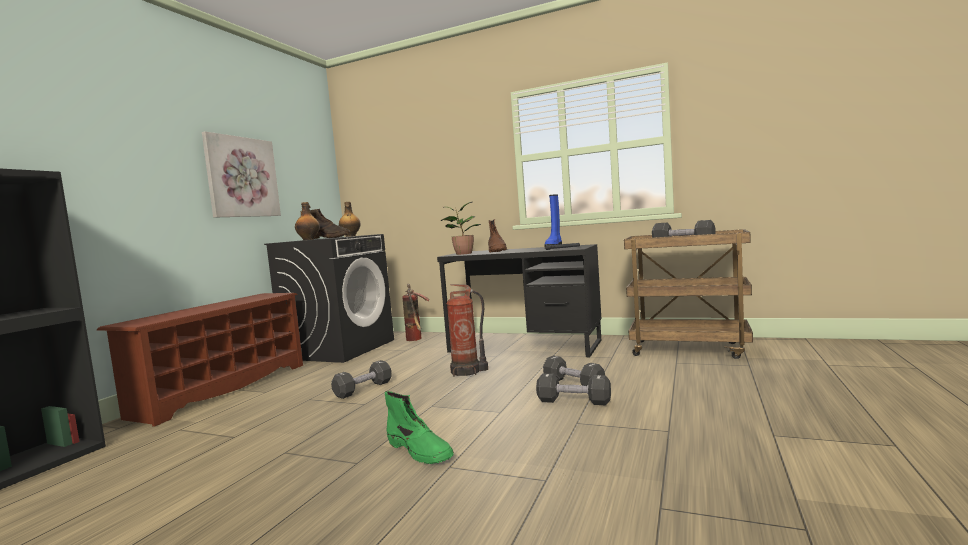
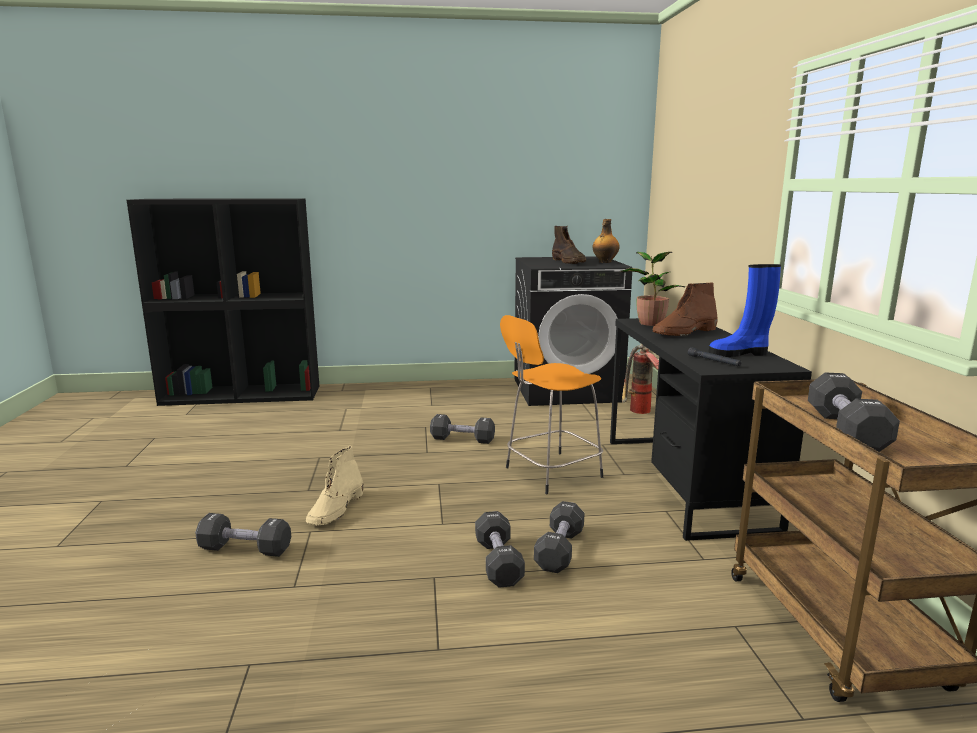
camera: 60 degrees right, 10 degrees up
(222, 389) = (428, 388): brown shoe rack -> none
(242, 177) = (499, 185): picture -> none
(309, 239) = (540, 262): bottle -> none
(420, 451) = (336, 509): green boot -> beige boot
(446, 505) = (245, 549): none -> black dumbbell
(467, 372) = (550, 473): fire extinguisher -> orange stool

